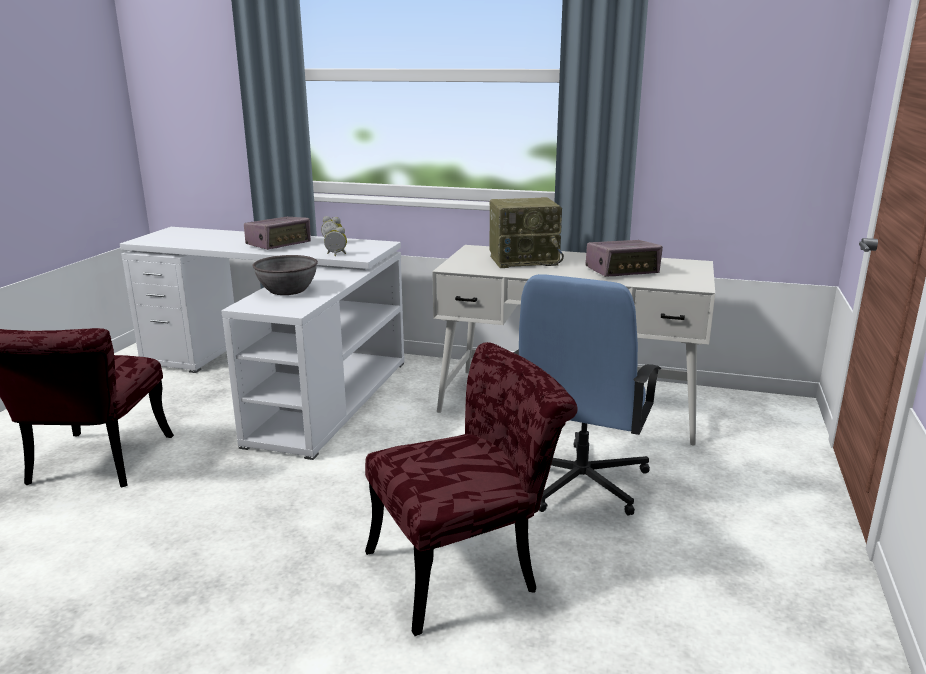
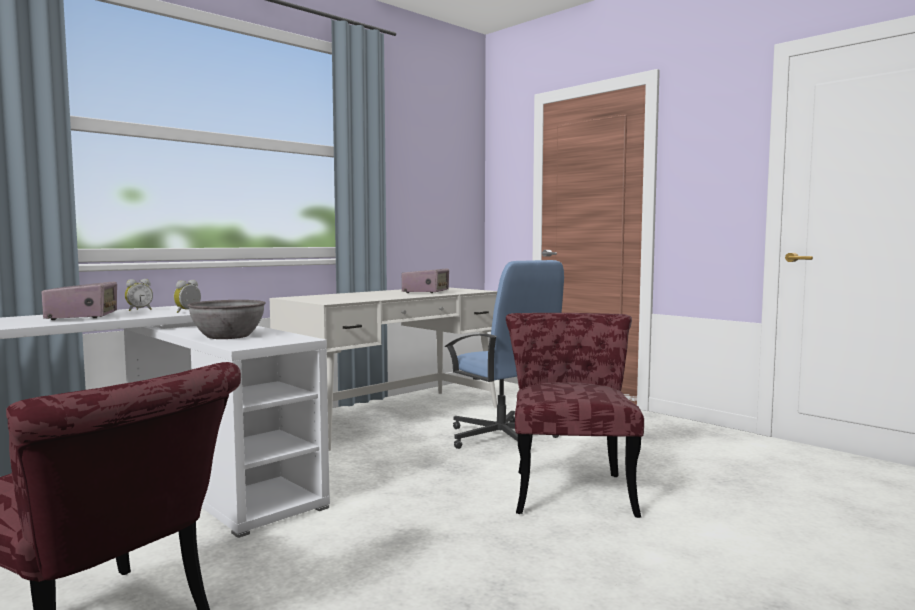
camera: 60 degrees left, 15 degrees down
(524, 260) = (352, 296): radio -> none

